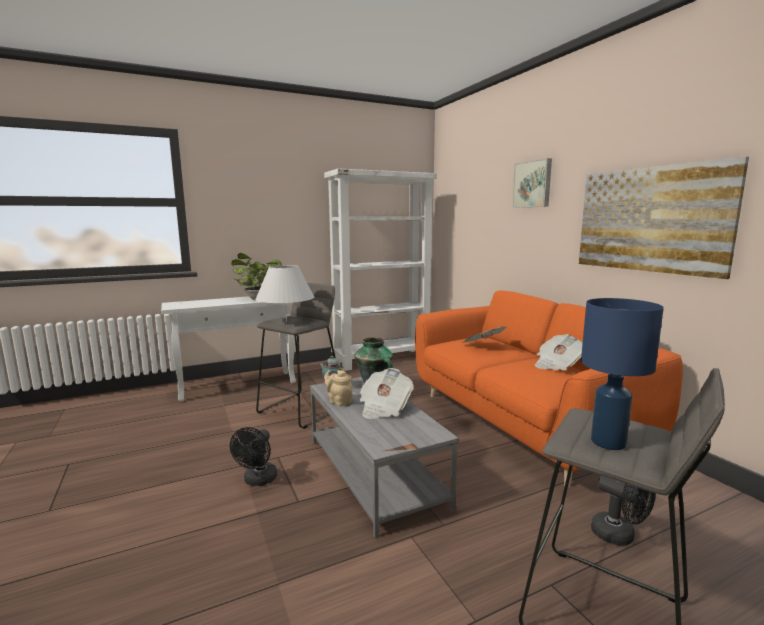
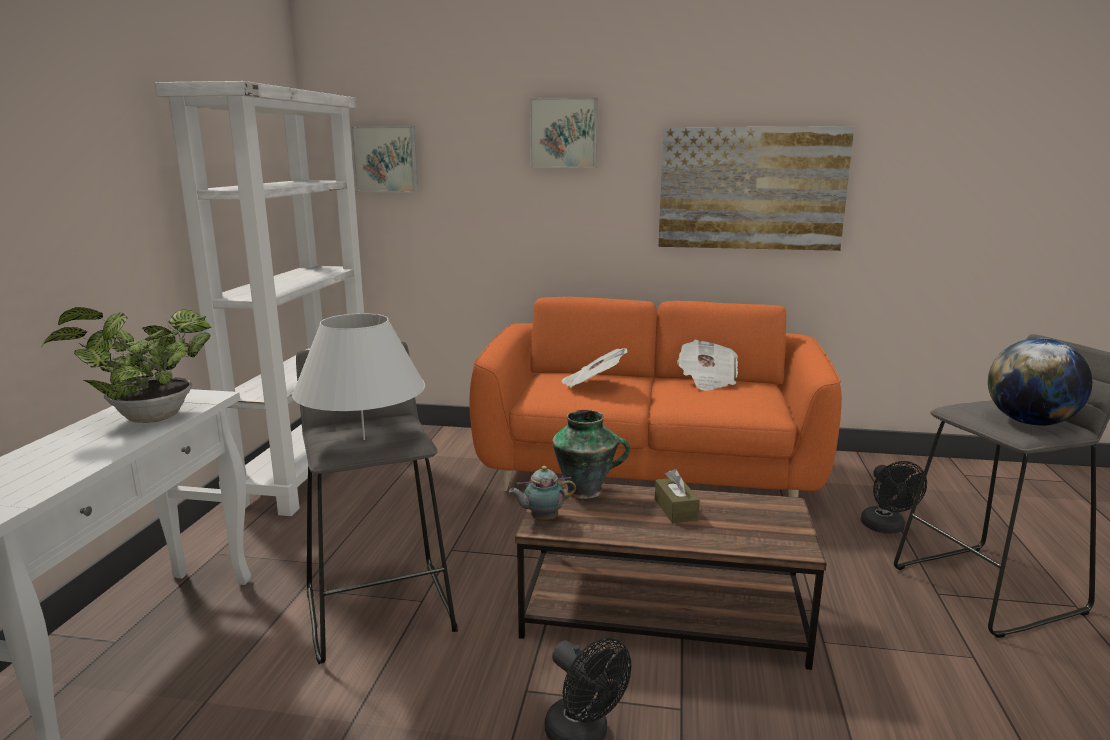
camera: 55 degrees left, 5 degrees up
(339, 401) = (615, 532): beige teapot -> none
(375, 472) = (663, 613): grey coffee table -> brown coffee table
(384, 408) = (675, 509): newspaper -> brown tissue box
(458, 206) = (386, 159): none -> picture
(607, 442) = (1030, 423): blue table lamp -> globe
(620, 536) = (886, 528): black fan -> black fan turned 90 degrees clockwise

